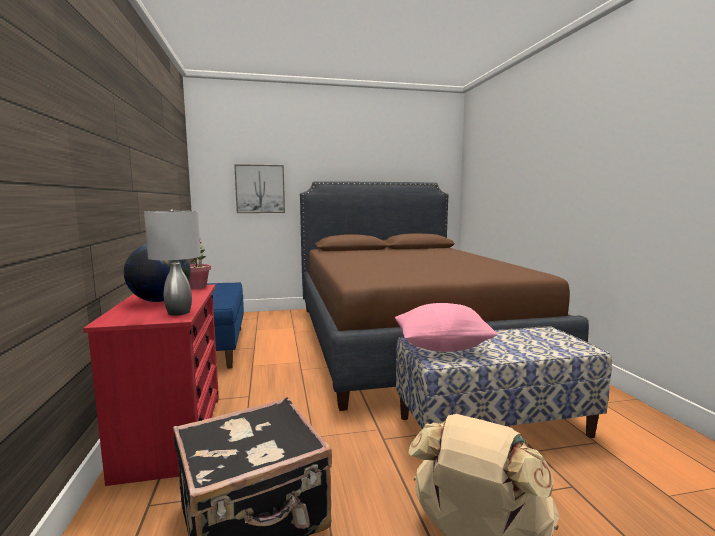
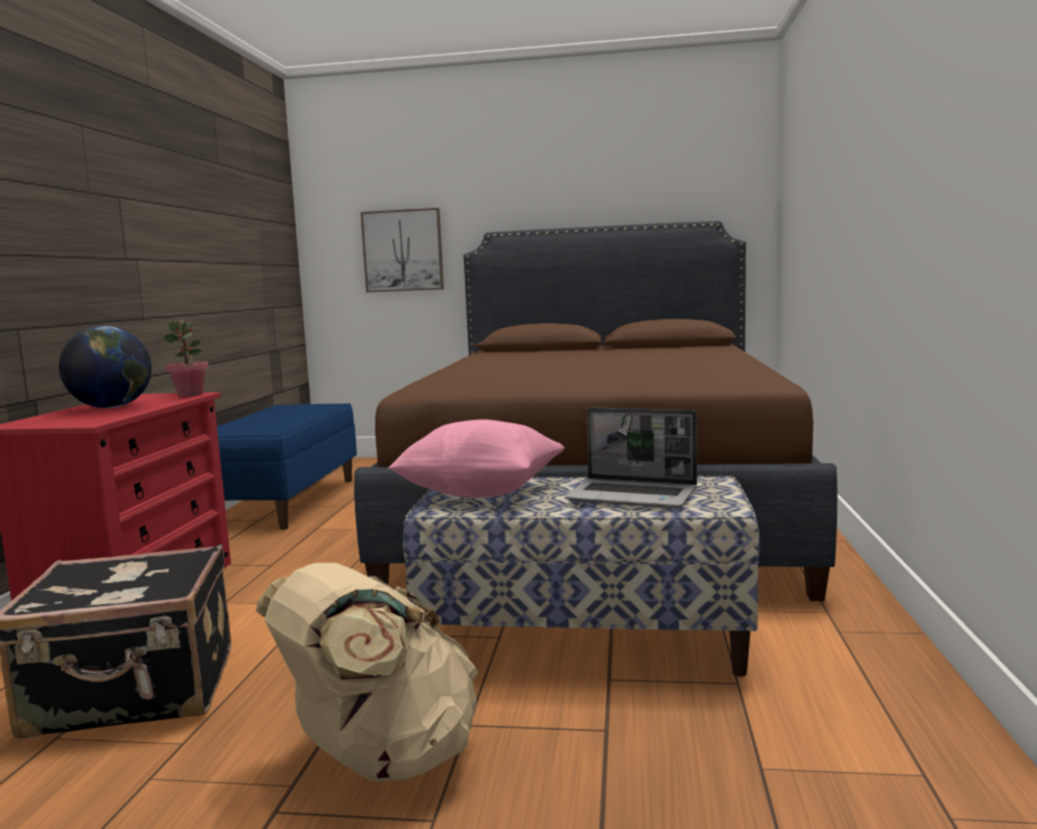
camera: 20 degrees right, 0 degrees up
(179, 312) = (102, 418): grey table lamp -> none
(528, 343) = (634, 496): none -> laptop

